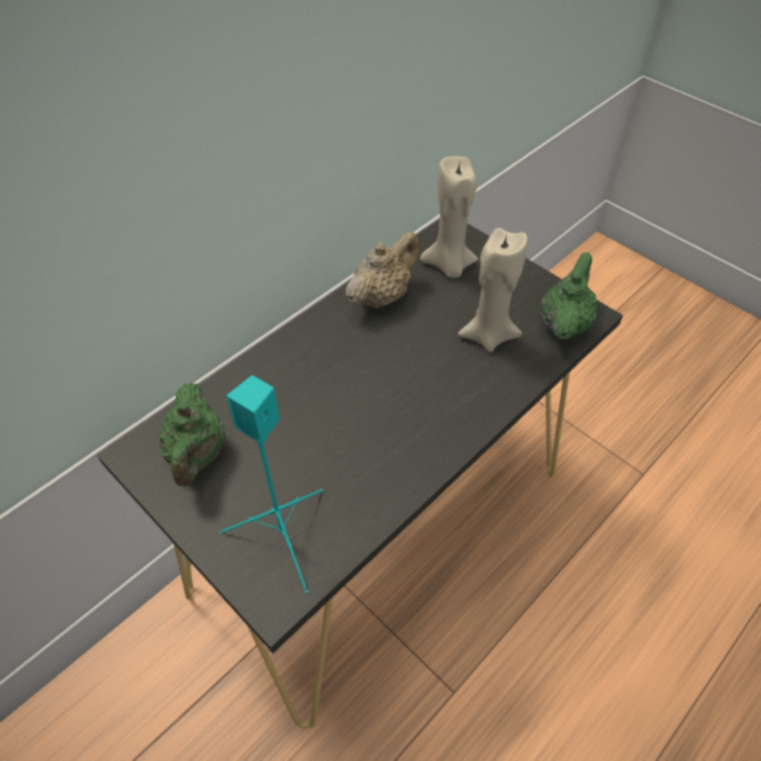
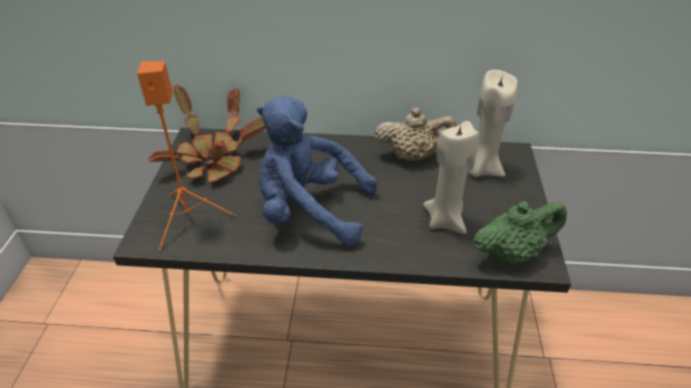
camera: 50 degrees right, 10 degrees down
(197, 454) = (213, 157): green teapot -> potted plant
(284, 537) = (188, 219): turquoise speaker -> orange speaker
(378, 423) = (309, 211): none -> blue plush toy

